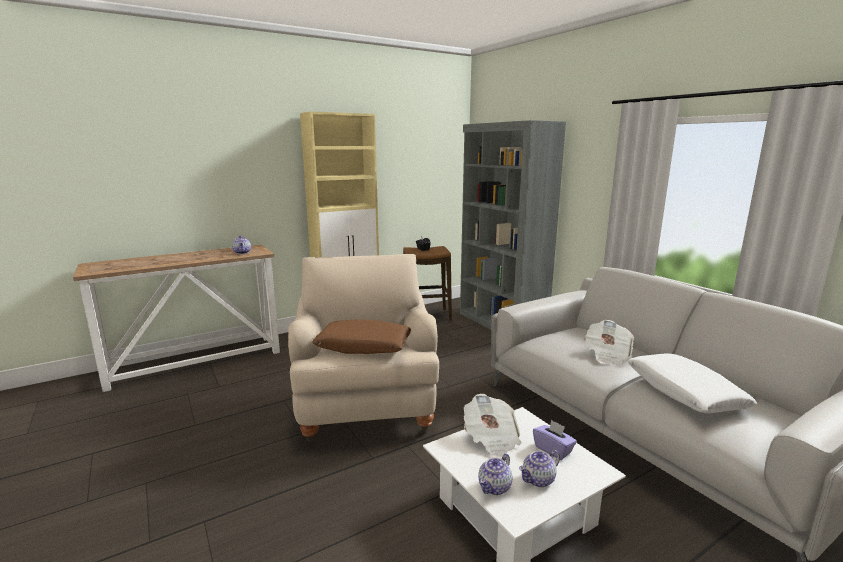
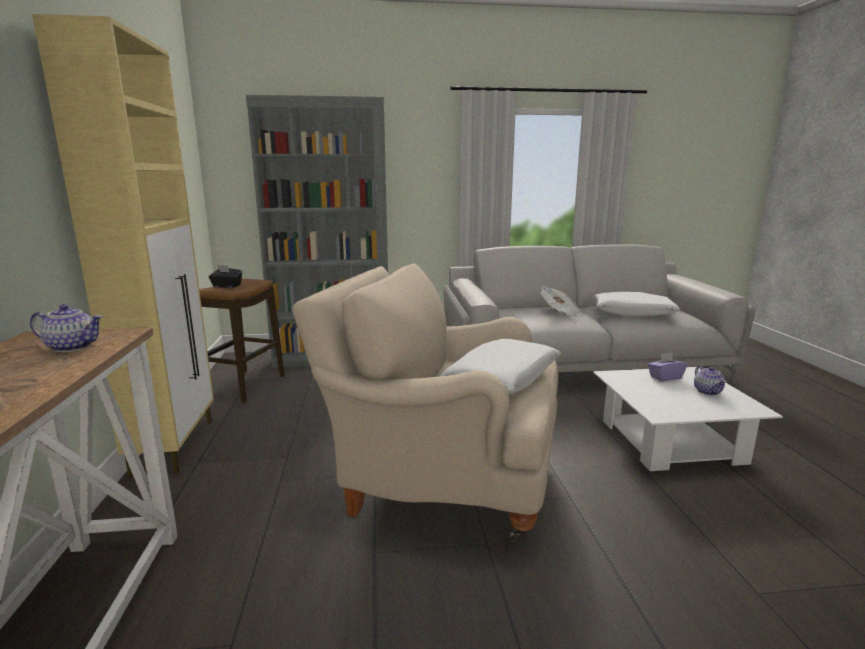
camera: 65 degrees left, 0 degrees up
(364, 346) = (503, 379): brown pillow -> white pillow
(491, 439) = (646, 393): newspaper -> none
(495, 487) = (720, 408): teapot -> none

